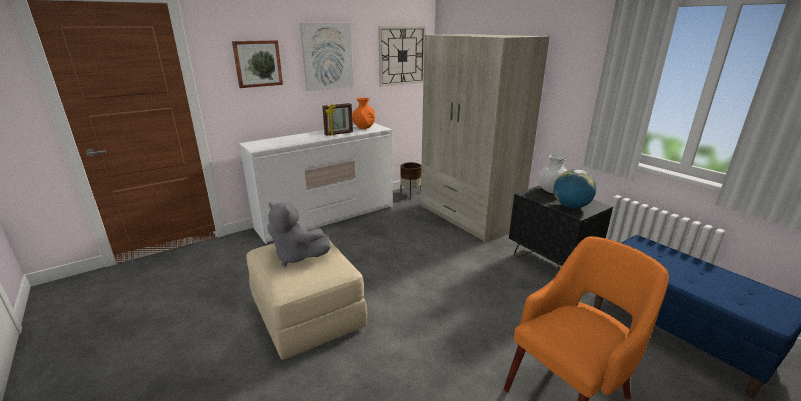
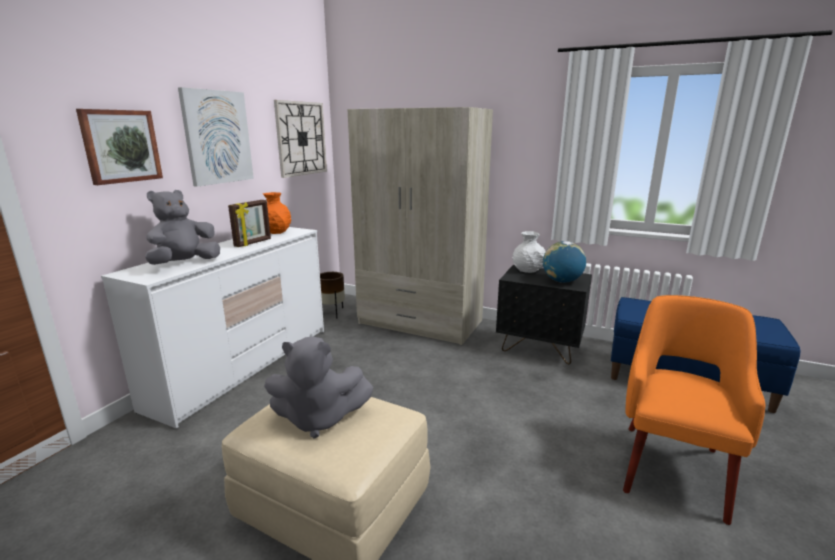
camera: 30 degrees left, 5 degrees down
(284, 142) = (184, 263): none -> grey plush toy

